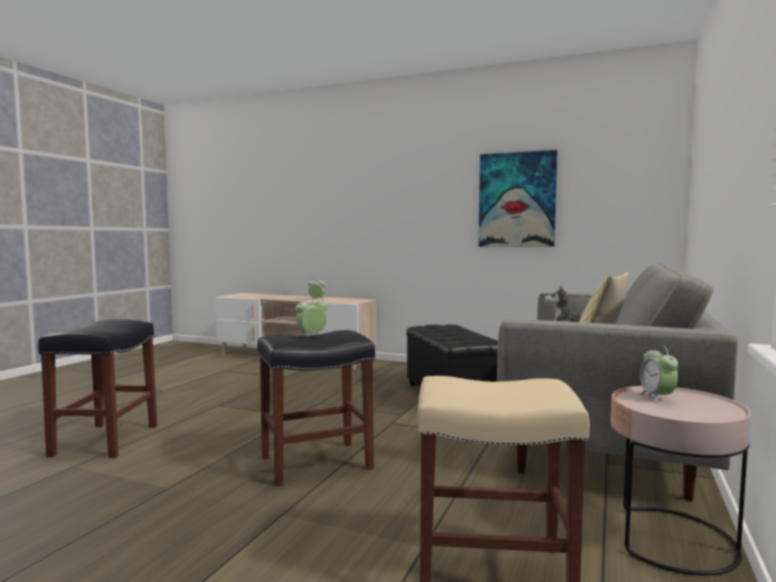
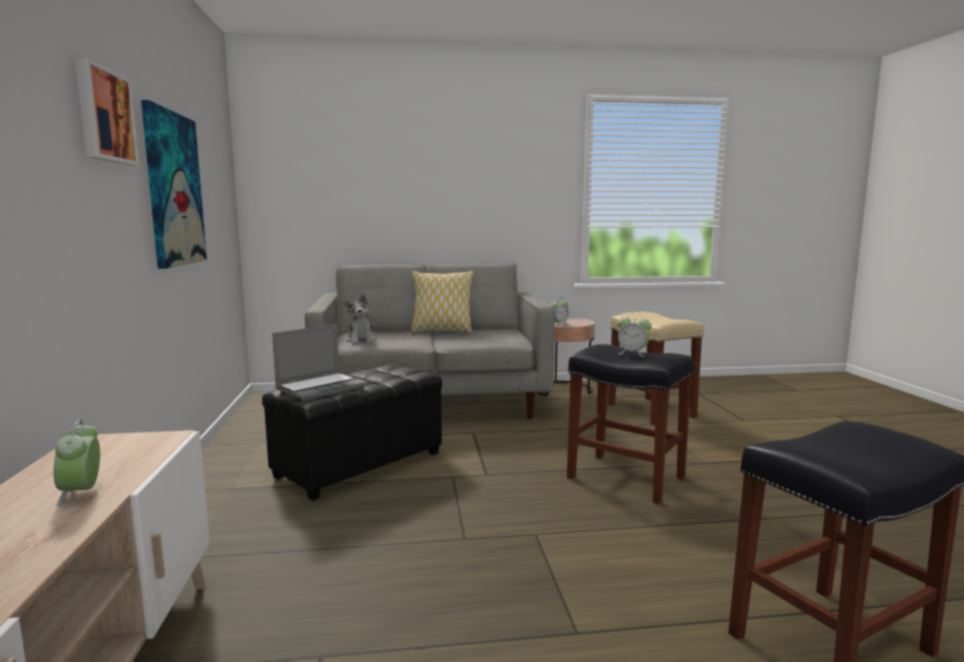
camera: 120 degrees left, 5 degrees up
(438, 172) = (104, 116): none -> picture
(441, 327) = (321, 388): none -> laptop

